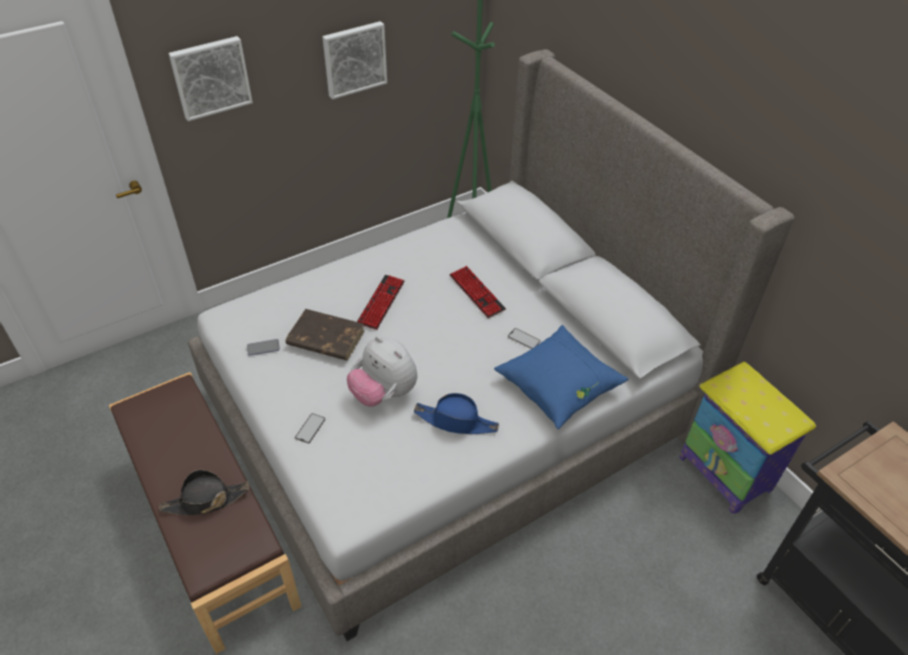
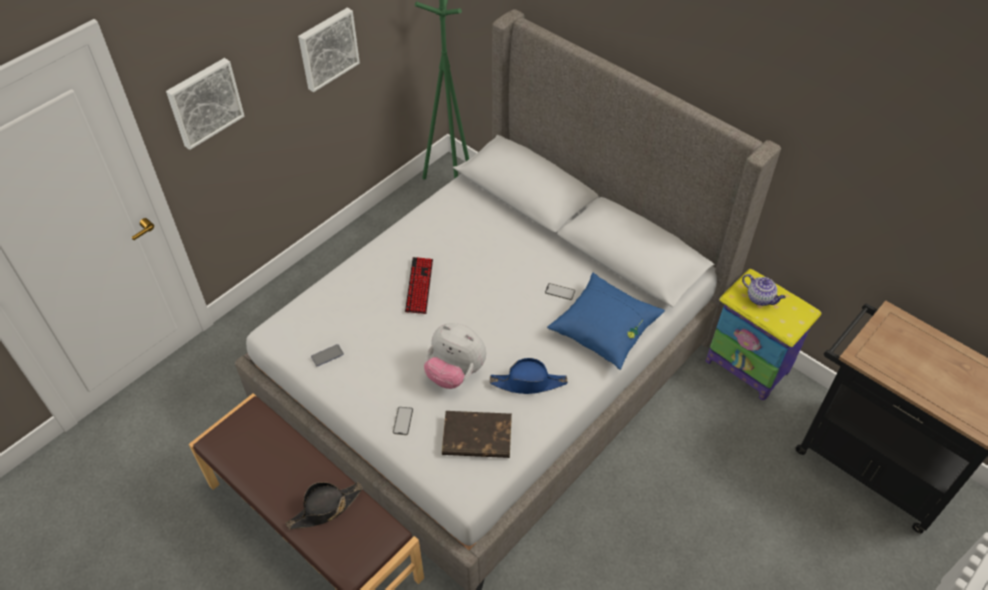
camera: 15 degrees left, 5 degrees up
(325, 338) = (382, 333): brown book -> brown book (476, 437)
(477, 293) = (502, 256): keyboard -> none
(747, 394) = (760, 298): none -> teapot

